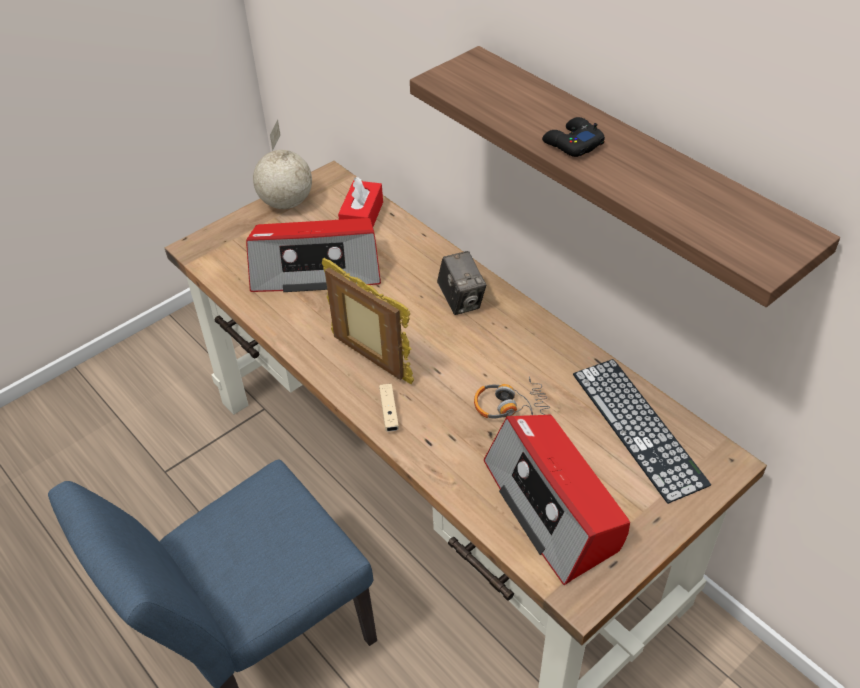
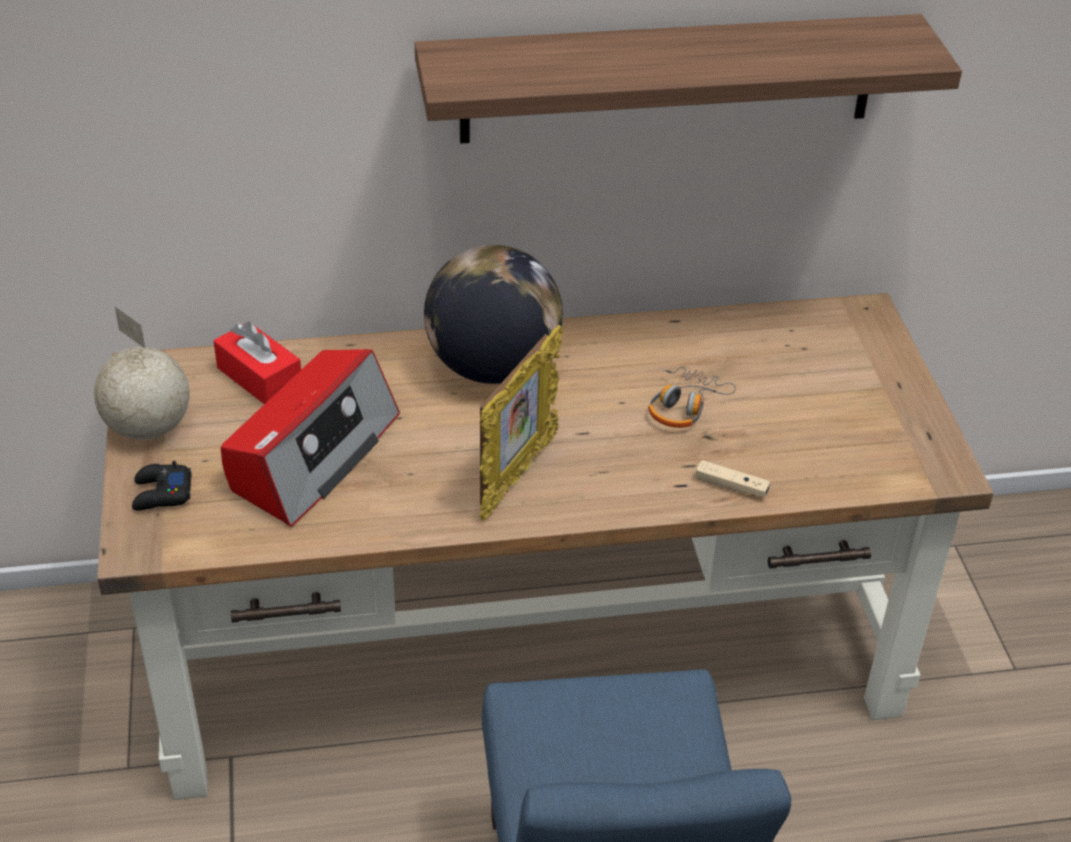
camera: 60 degrees left, 5 degrees down
(370, 360) = (517, 476): picture frame -> picture frame turned 135 degrees clockwise
(389, 412) = (611, 495): beige game controller -> beige game controller (731, 486)
(461, 300) = (493, 367): camera -> globe
(553, 507) = (836, 440): radio -> none
(572, 144) = (661, 64): black game controller -> black game controller (161, 494)
(638, 427) = (783, 340): keyboard -> none

